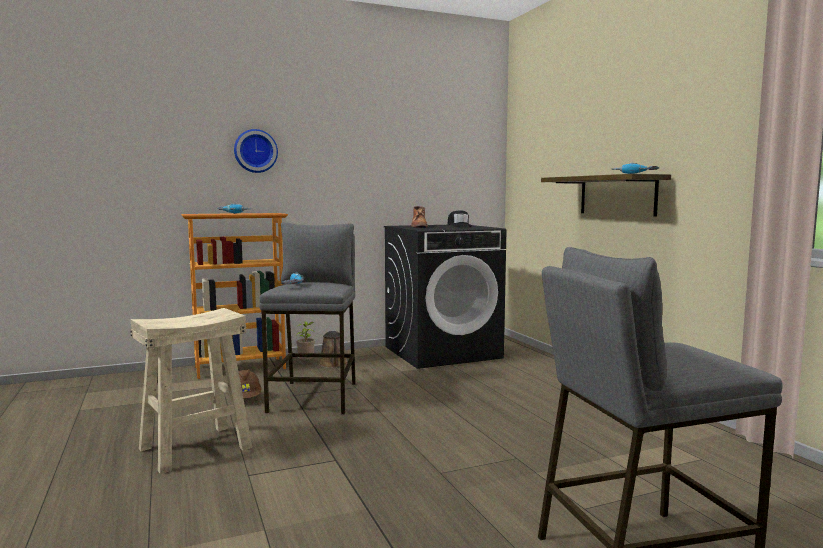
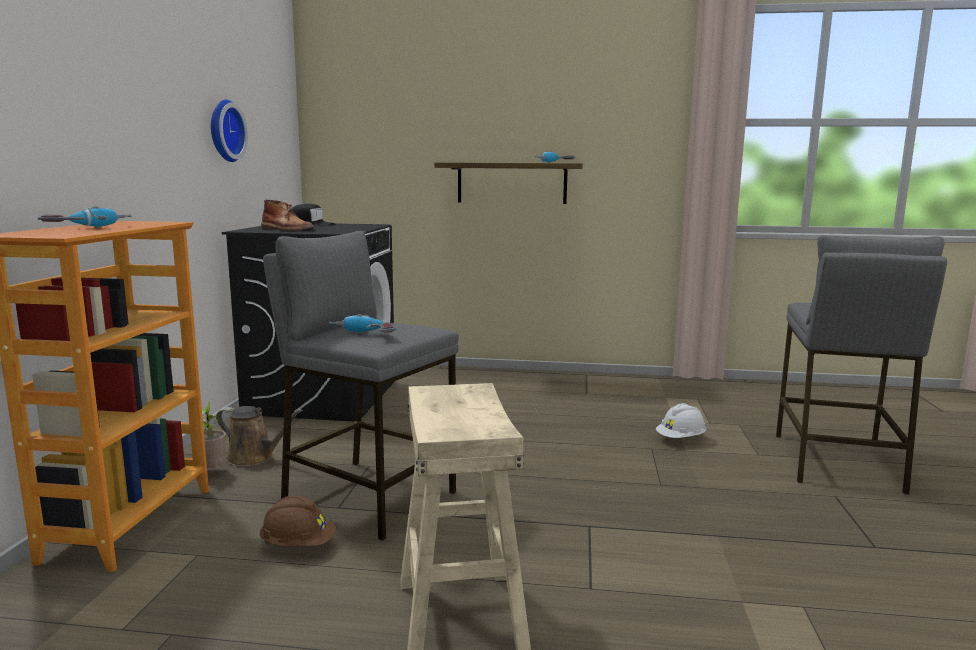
camera: 60 degrees left, 5 degrees up
(255, 151) = (64, 97): wall clock -> wall clock (224, 131)
(561, 466) = (681, 439): none -> white hard hat

